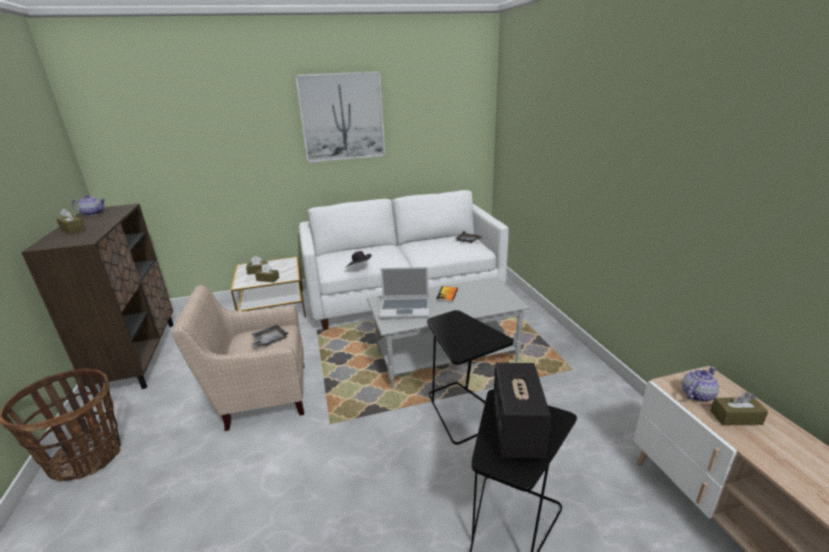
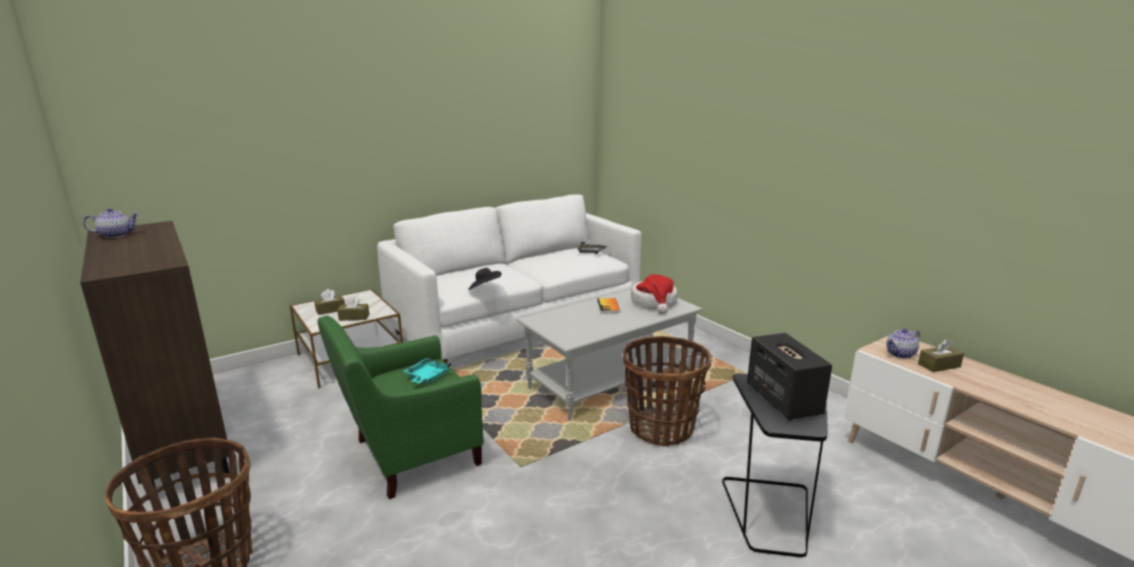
camera: 20 degrees left, 5 degrees down
(73, 229) = (119, 254): brown tissue box -> none
(260, 395) = (408, 455): beige armchair -> green armchair
(269, 340) = (426, 377): grey tray -> turquoise tray
(342, 117) = (432, 107): picture -> none
(406, 309) = (573, 324): laptop -> none
(462, 411) = (661, 428): black side table -> basket
(489, 296) = (654, 303): none -> hat
(697, 394) = (900, 354): teapot -> teapot turned 150 degrees counterclockwise

